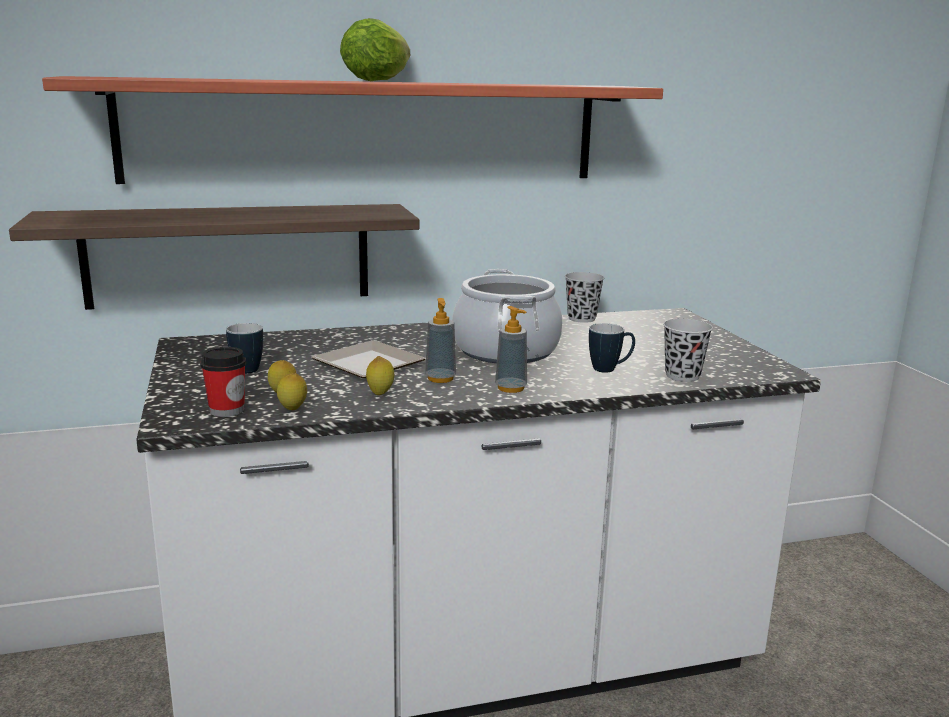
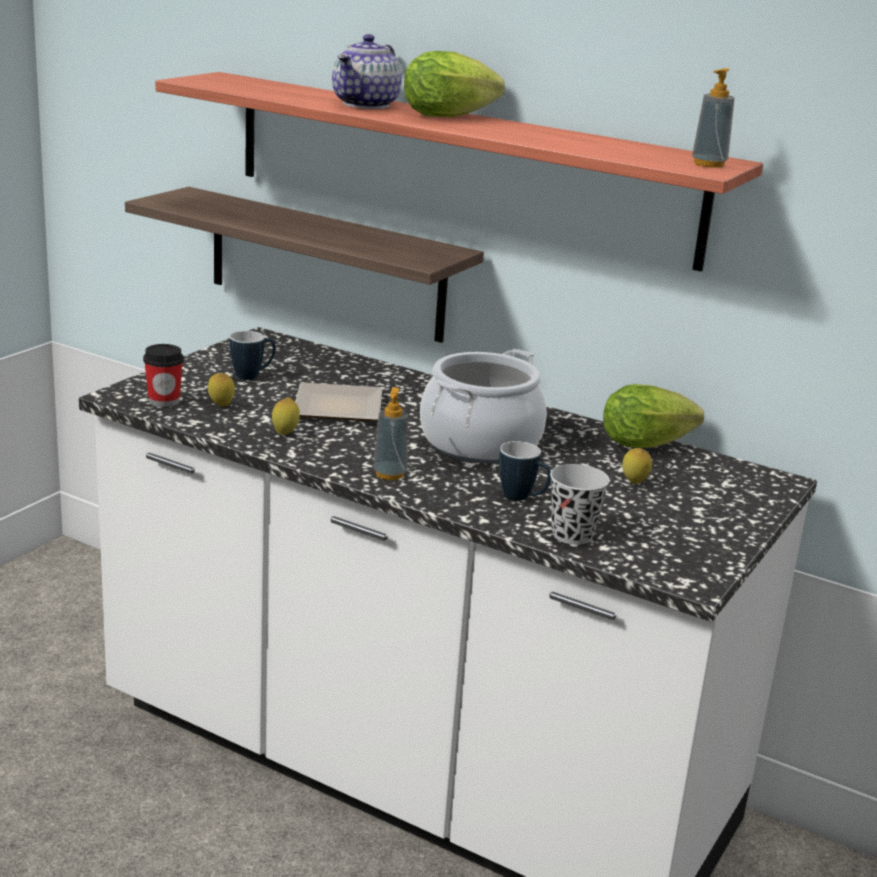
camera: 45 degrees right, 5 degrees up
(293, 410) = (200, 419): lemon -> lemon (634, 483)
(294, 80) = (367, 104): none -> teapot
(440, 378) = (359, 442): soap dispenser -> soap dispenser (708, 164)
(581, 318) = (650, 444): black cup -> lettuce

